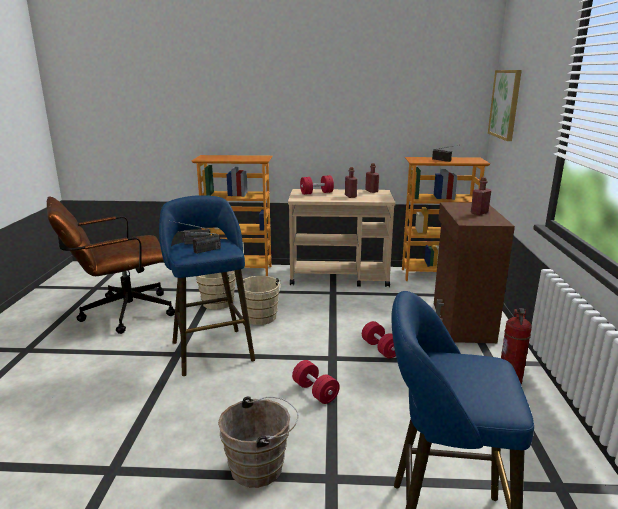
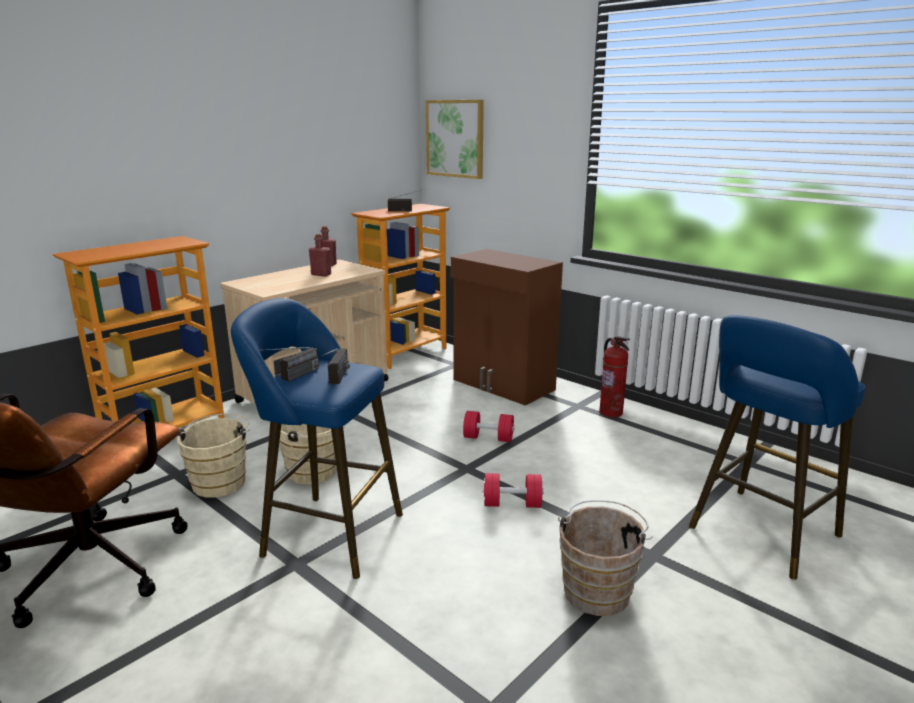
camera: 50 degrees left, 0 degrees up
(316, 193) = (270, 280): red dumbbell -> none
(479, 213) = (510, 258): red bottle -> none

